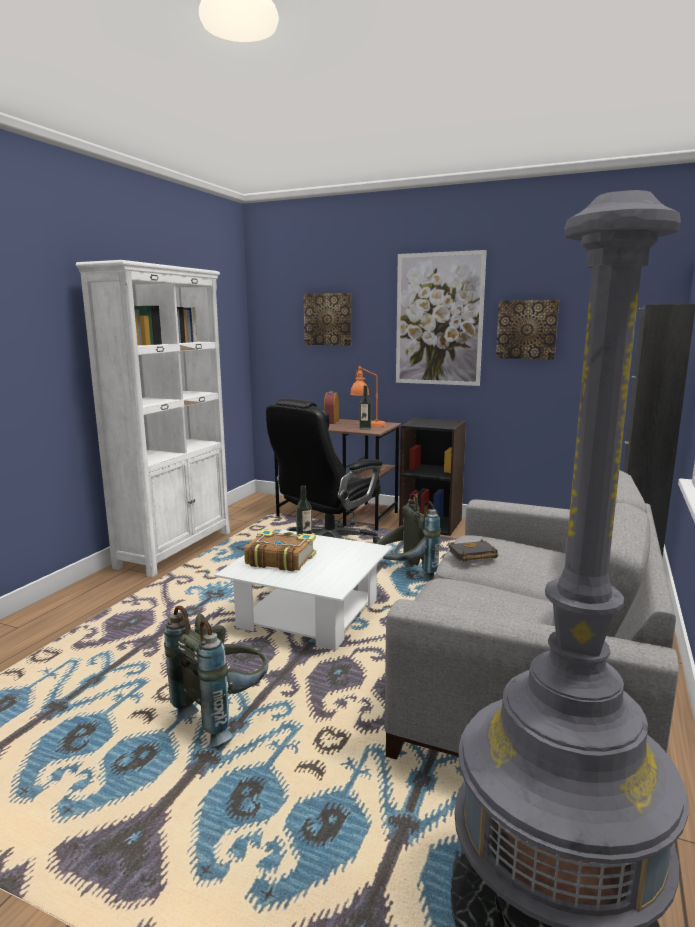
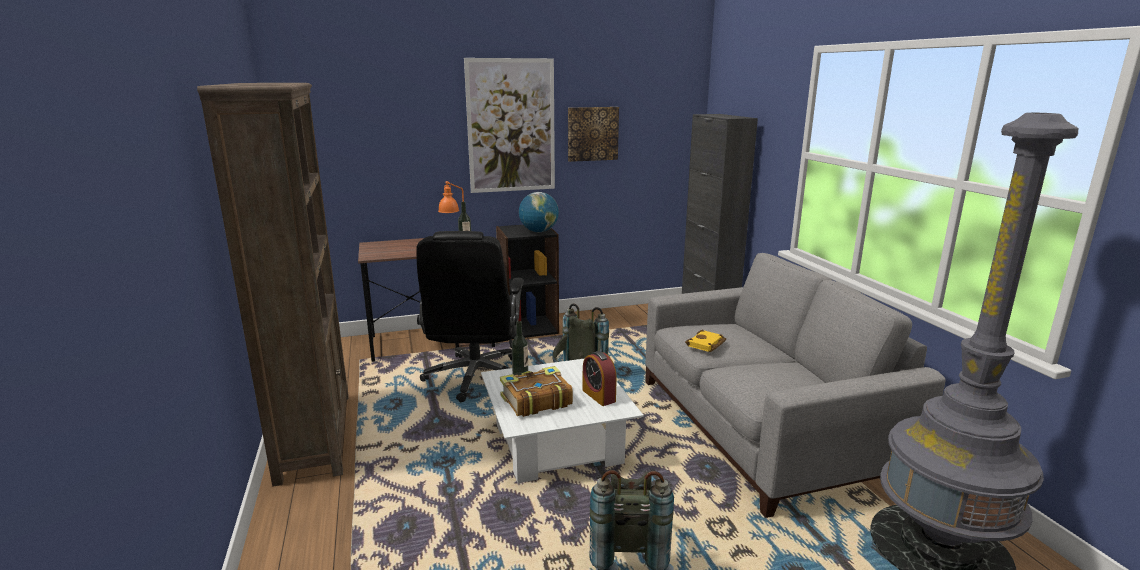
camera: 40 degrees left, 5 degrees up
(176, 549) = (315, 435): white bookcase -> brown bookcase
(328, 319) = (384, 128): picture -> none
(331, 421) = (411, 244): alarm clock -> alarm clock (598, 396)
(441, 425) = (539, 231): none -> globe
(472, 555) = (706, 344): black book -> yellow book

